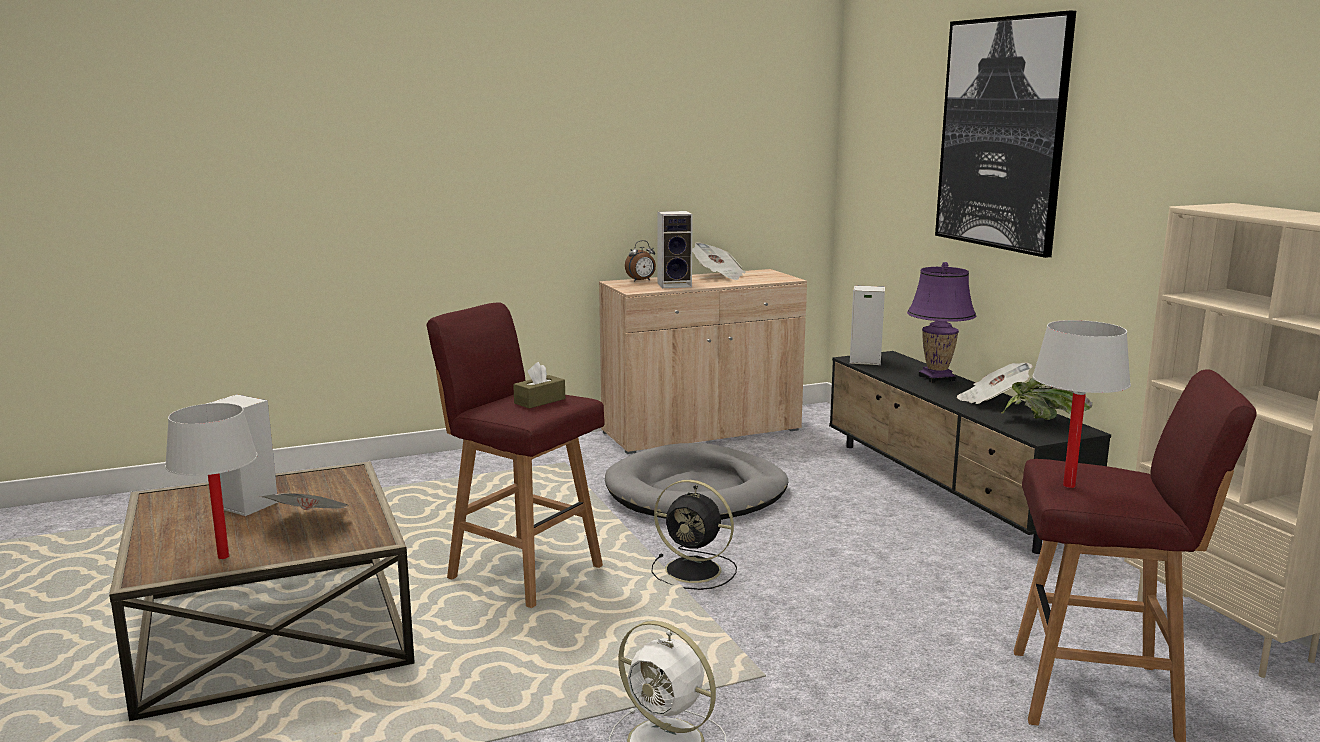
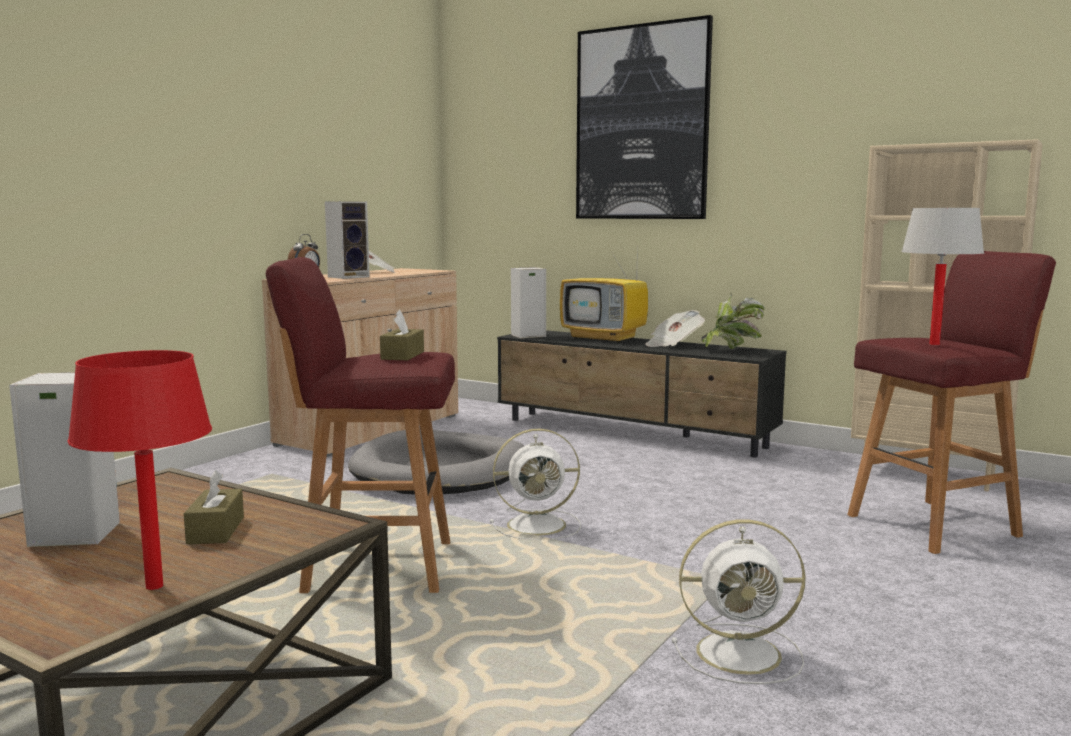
camera: 35 degrees left, 5 degrees down
(223, 557) = (154, 586): white table lamp -> red table lamp
(311, 524) = (216, 530): newspaper -> brown tissue box
(695, 571) = (539, 525): black fan -> white fan
(937, 378) = (605, 338): purple table lamp -> television

